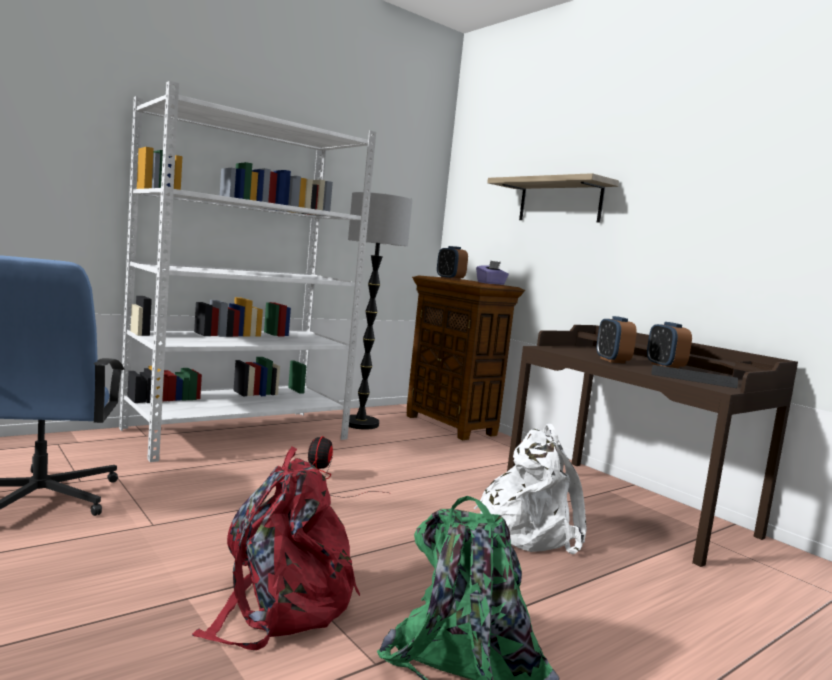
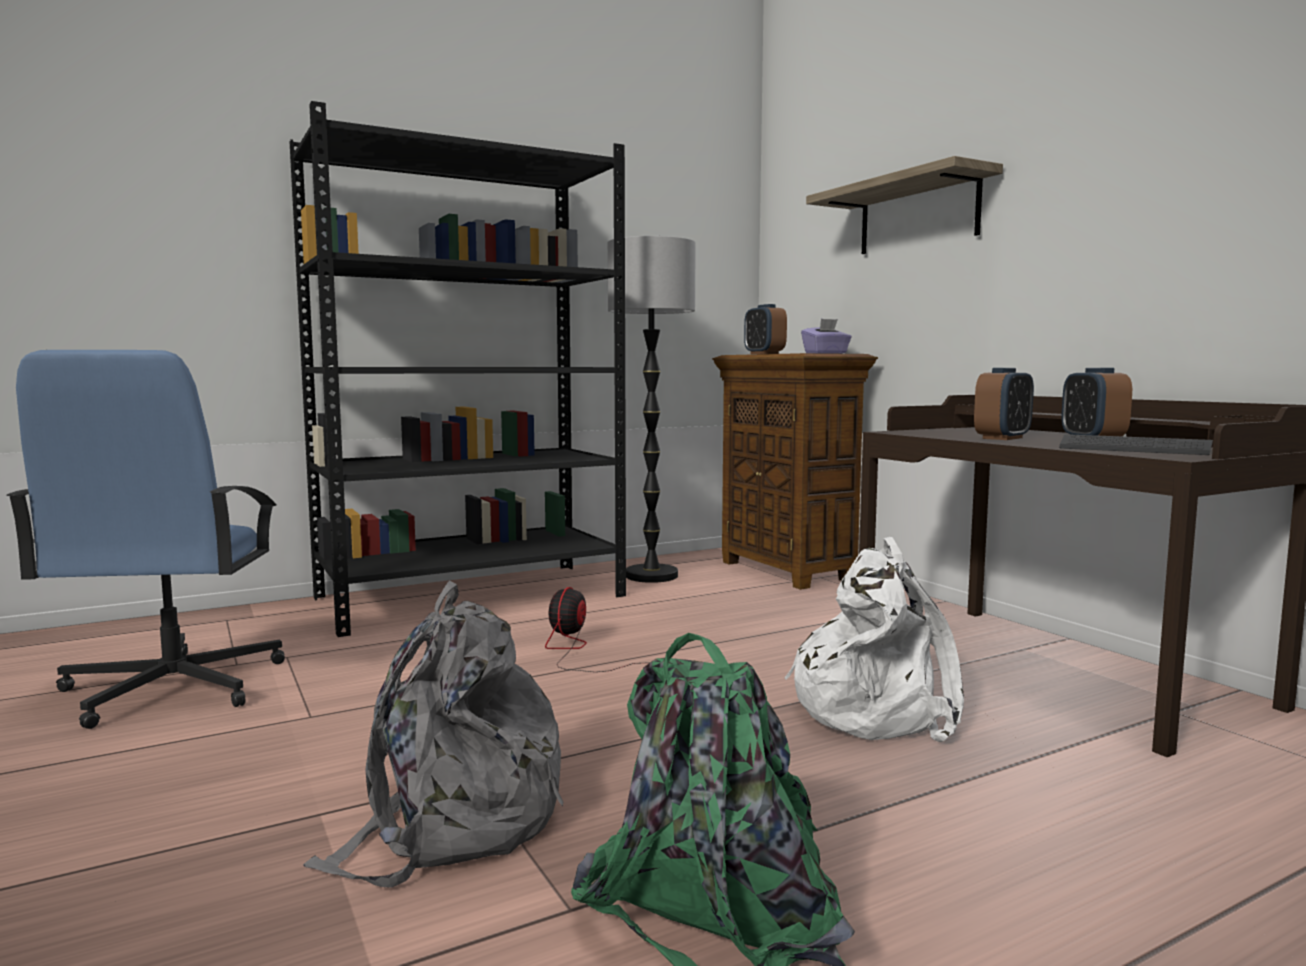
camera: 10 degrees right, 0 degrees up
(237, 434) = (471, 597): white bookcase -> black bookcase
(280, 604) = (452, 821): red backpack -> grey backpack
(612, 360) = (1002, 438): alarm clock -> alarm clock turned 135 degrees counterclockwise

